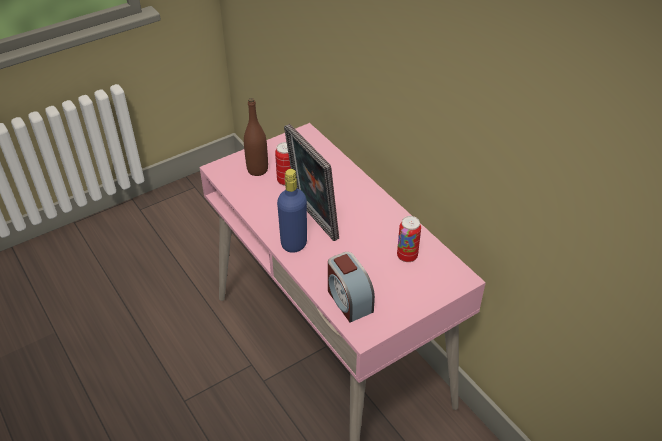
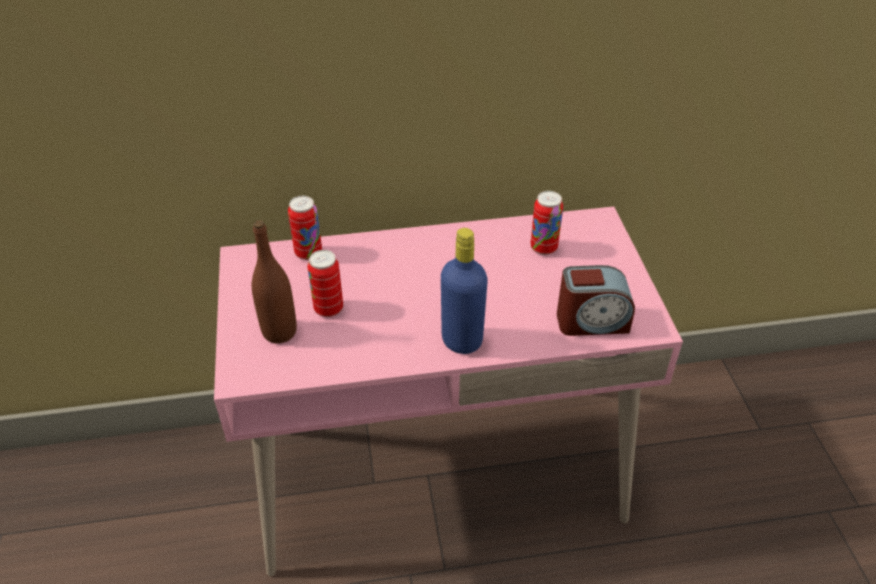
camera: 65 degrees left, 0 degrees up
(312, 220) = (427, 308): picture frame -> none
(327, 156) = (308, 253): none -> can

